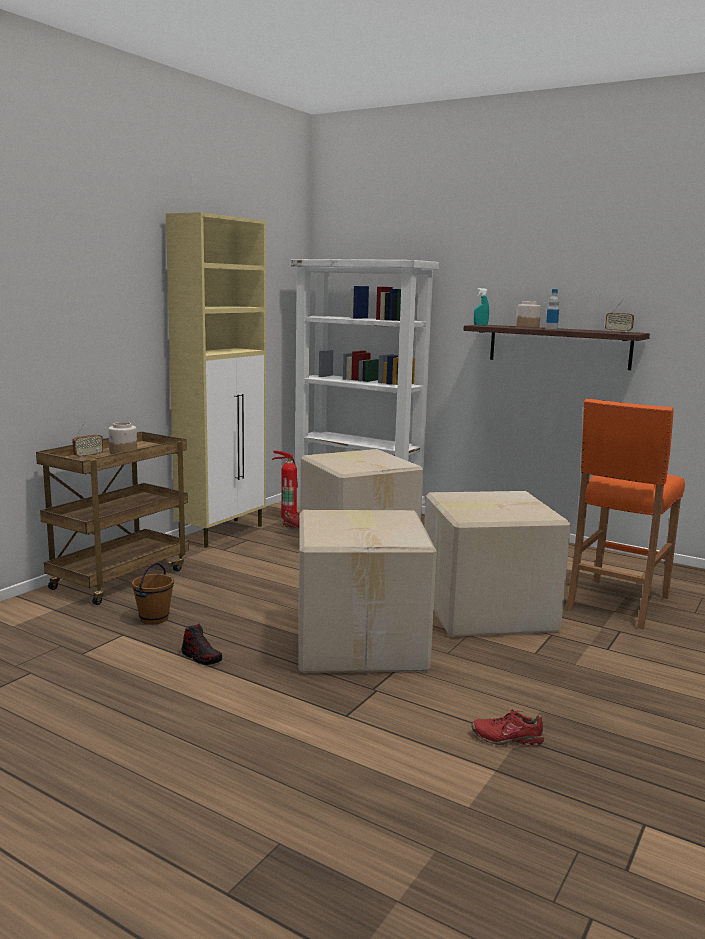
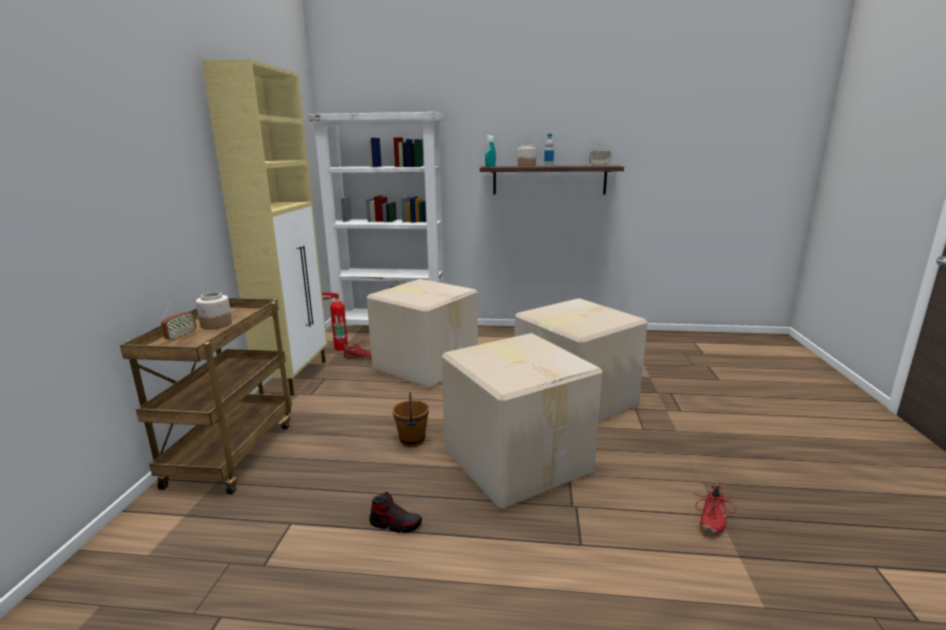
camera: 25 degrees left, 5 degrees up
(153, 619) = (308, 492): brown bucket -> brown bucket (412, 440)
(507, 738) = (711, 519): red shoe -> red shoe turned 45 degrees counterclockwise
(617, 603) = (644, 370): orange stool -> none

